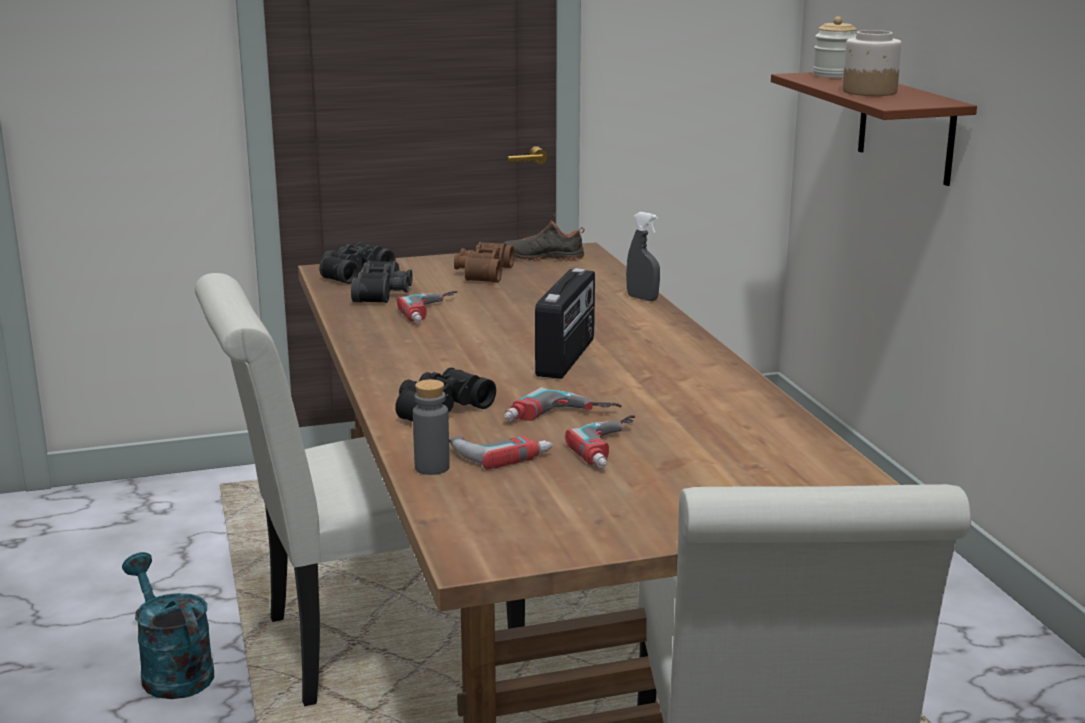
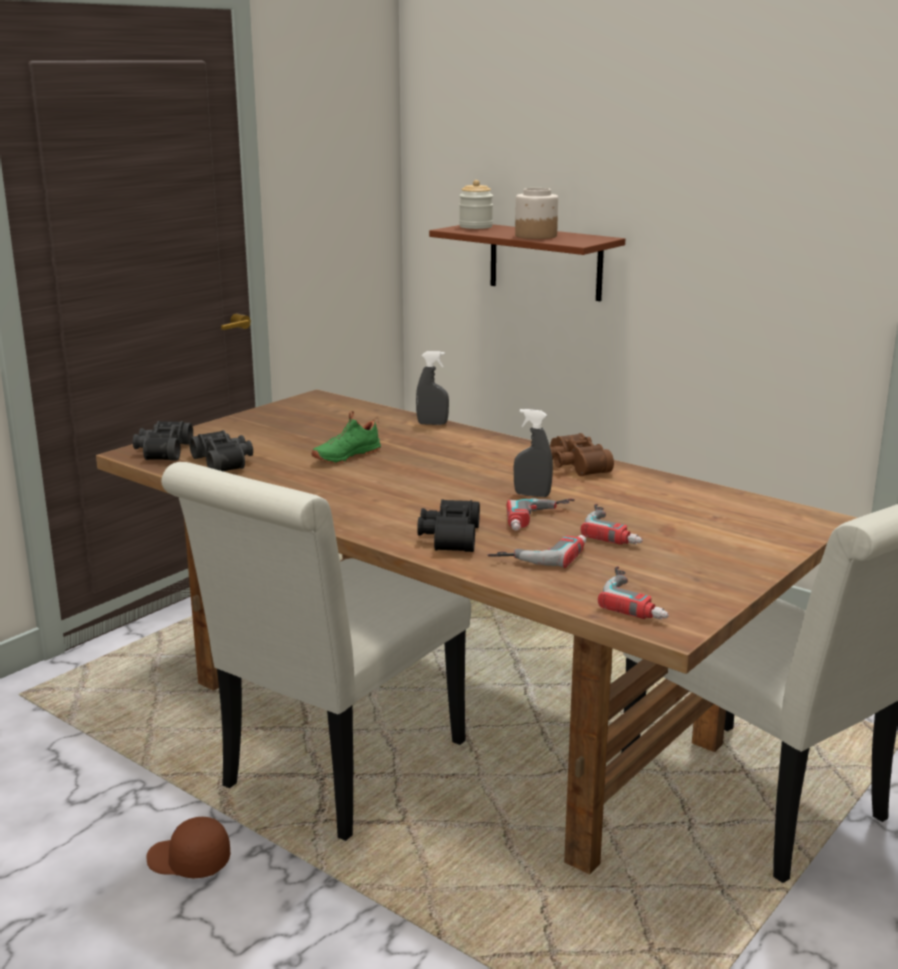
camera: 35 degrees left, 0 degrees up
(171, 670) = (188, 862): turquoise watering can -> brown cap
(432, 467) = (524, 578): grey bottle -> none
(435, 312) = (297, 467): power drill -> power drill (639, 599)
(482, 273) = (274, 429): brown binoculars -> brown binoculars (573, 466)
(497, 311) = (345, 456): none -> green shoe
(543, 257) = (299, 408): black shoe -> none
(567, 357) = (463, 477): radio -> none
(601, 391) = (532, 495): none -> grey spray bottle

